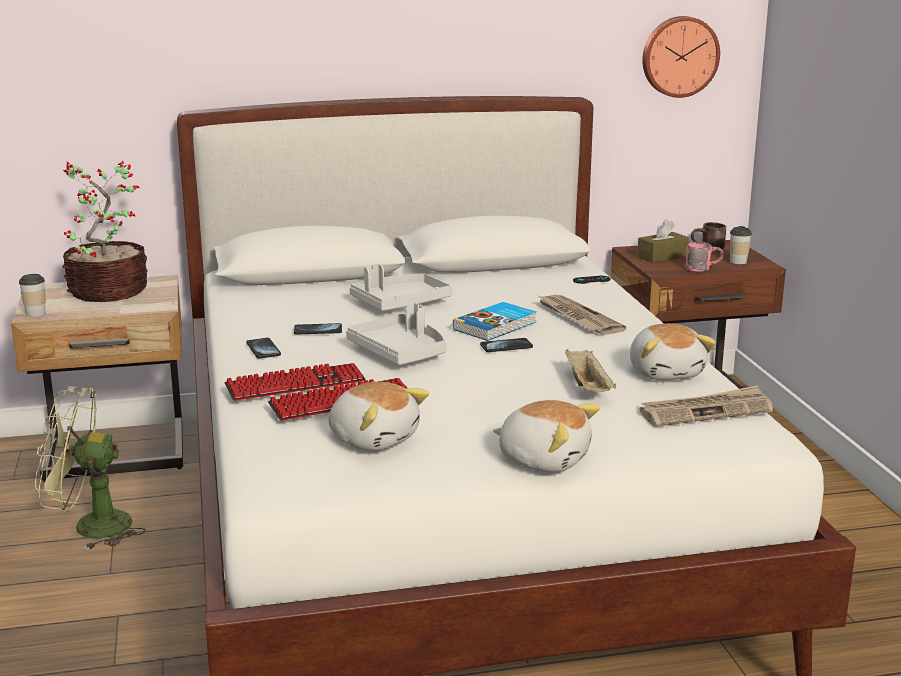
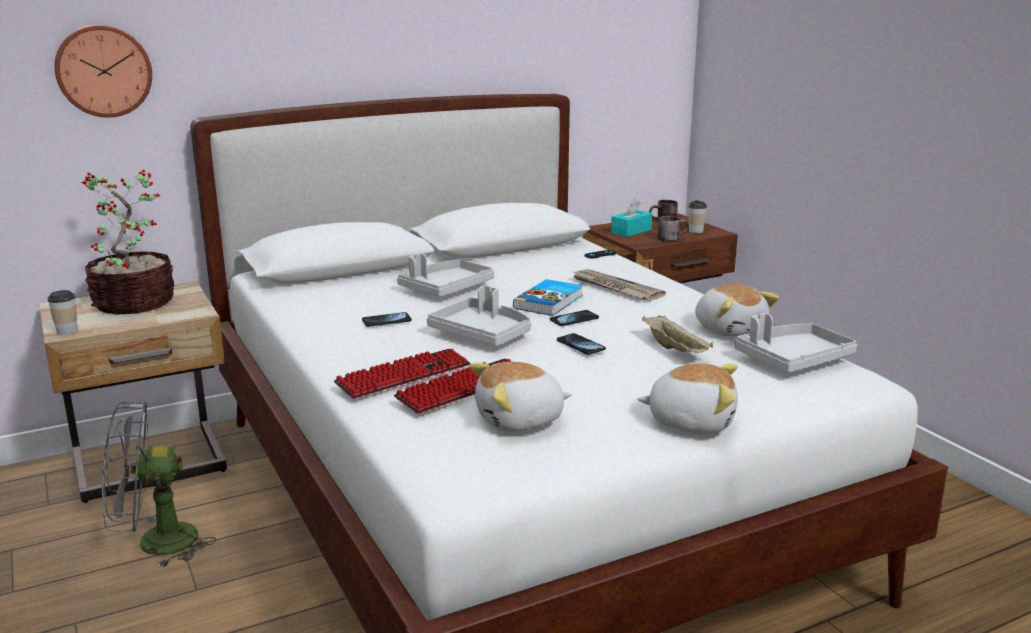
camera: 15 degrees left, 0 degrees up
(90, 527) = (154, 544): green fan -> grey fan
(263, 349) = (345, 344): phone -> phone (580, 345)
(374, 438) = (520, 420): plush toy -> plush toy turned 135 degrees clockwise
(662, 256) = (631, 231): brown tissue box -> turquoise tissue box
(679, 56) = (632, 56): wall clock -> wall clock (103, 71)
(702, 268) = (671, 238): pink mug -> brown mug
(706, 411) = (792, 360): newspaper -> grey tray

